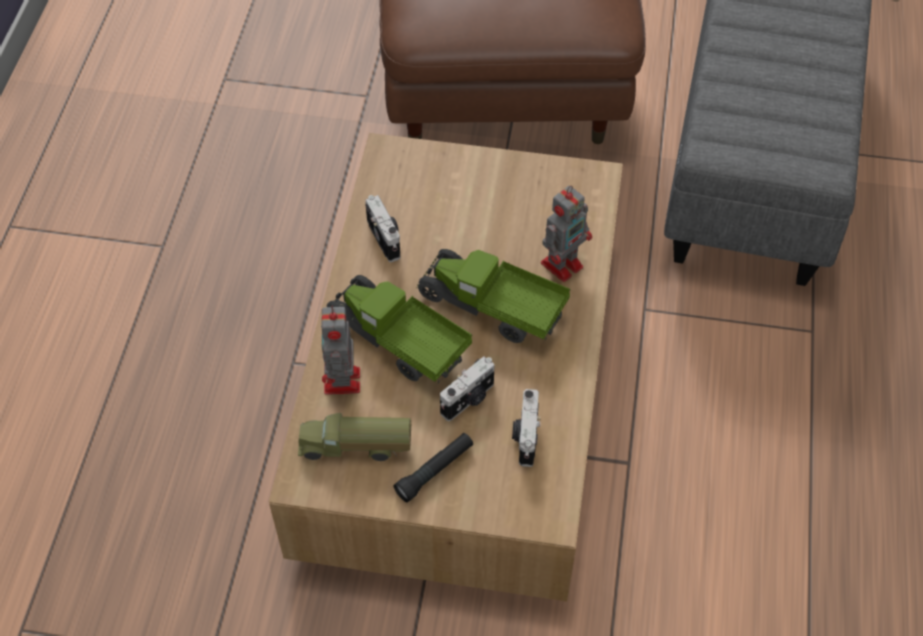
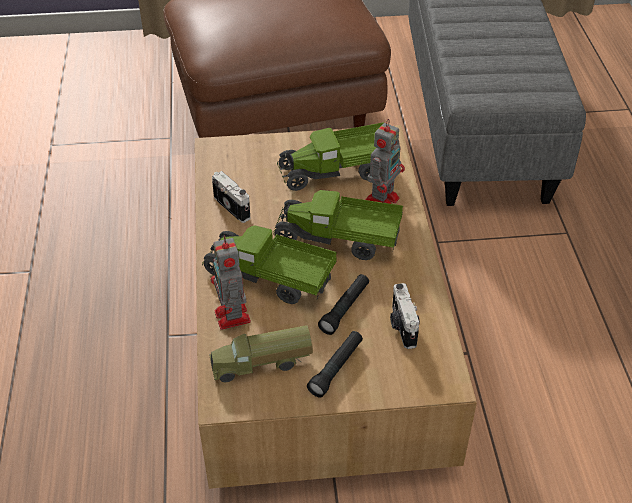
camera: 15 degrees left, 10 degrees down
(469, 400) = (345, 309): camera -> black flashlight
(522, 215) = (338, 172): none -> toy truck

